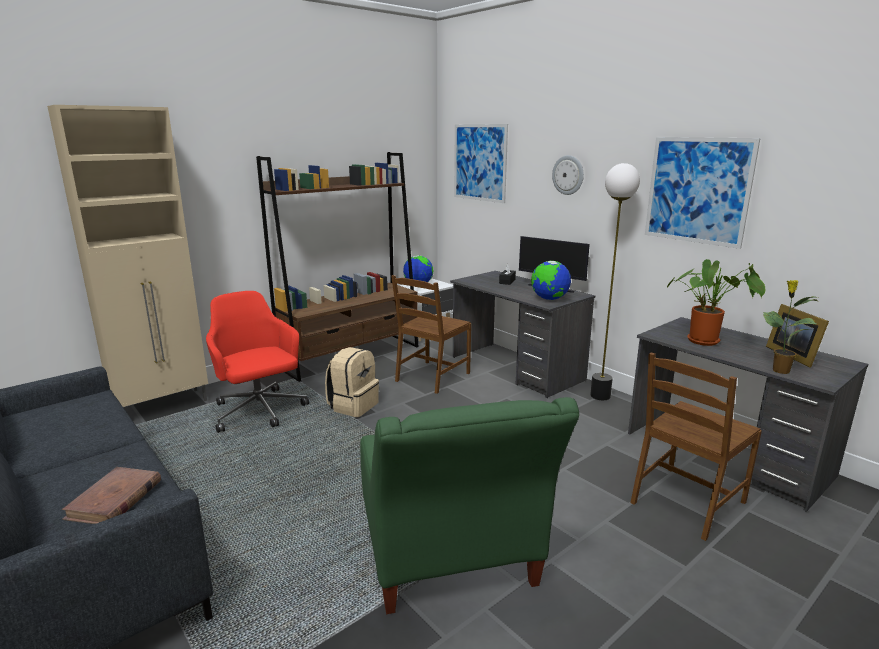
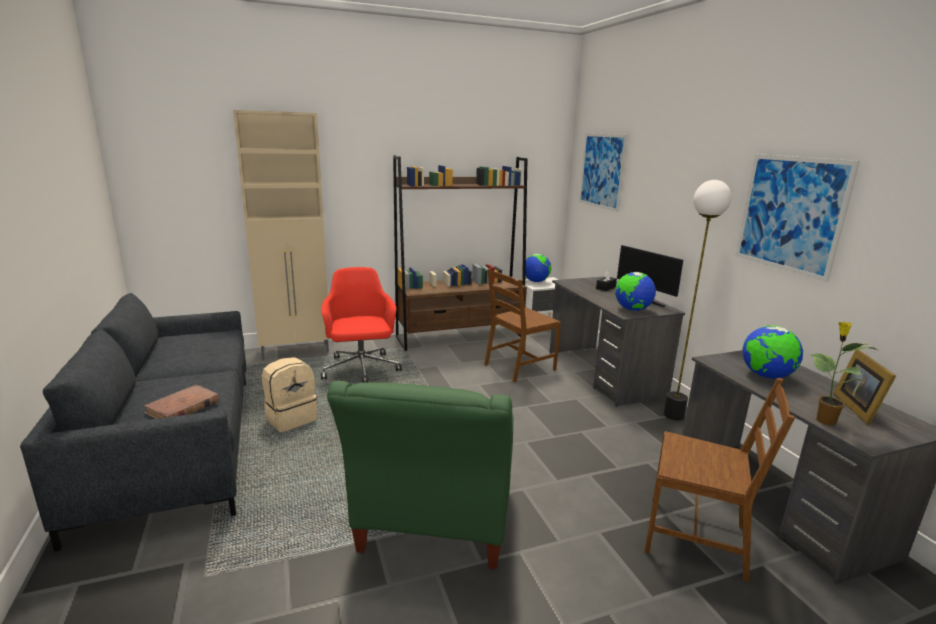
camera: 20 degrees right, 0 degrees up
(353, 406) = (436, 379): beige backpack -> beige backpack (291, 418)
(568, 175) = (673, 188): wall clock -> none
(687, 502) = (697, 537): brown chair -> brown chair turned 135 degrees counterclockwise
(707, 341) = (766, 376): potted plant -> globe

